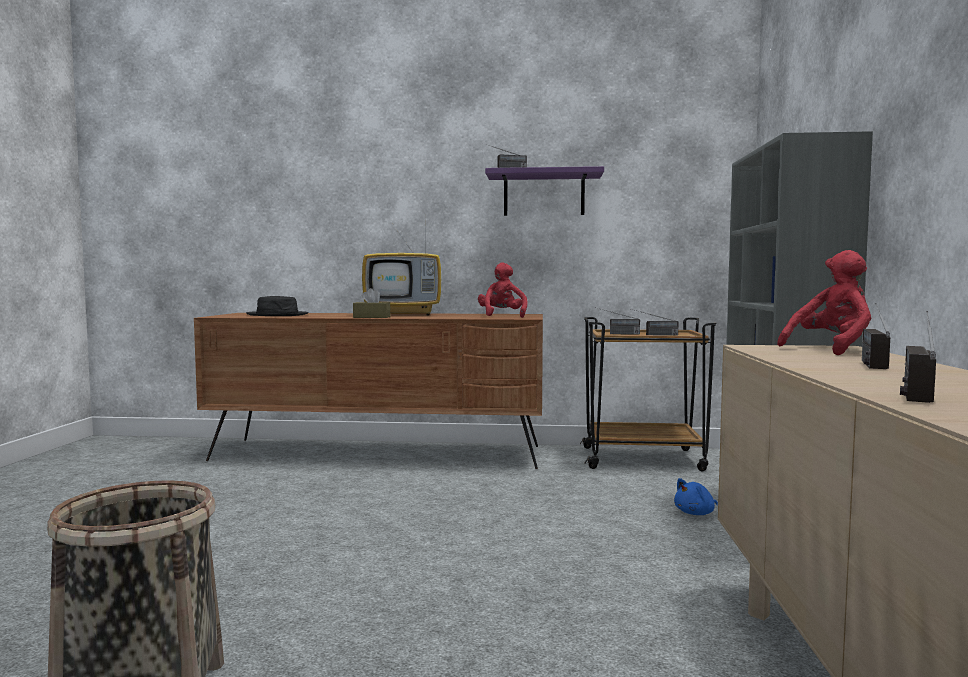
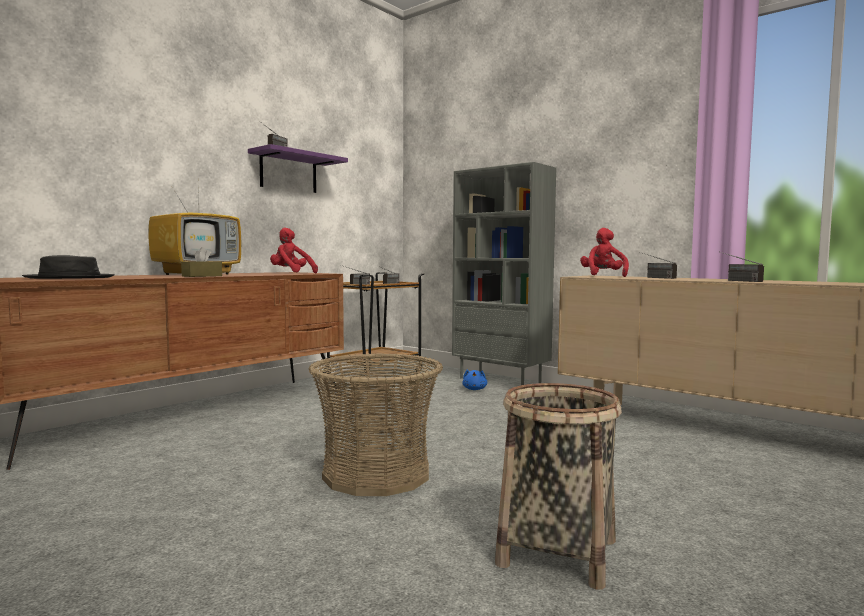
camera: 55 degrees left, 0 degrees up
(305, 556) = (376, 474): none -> basket

